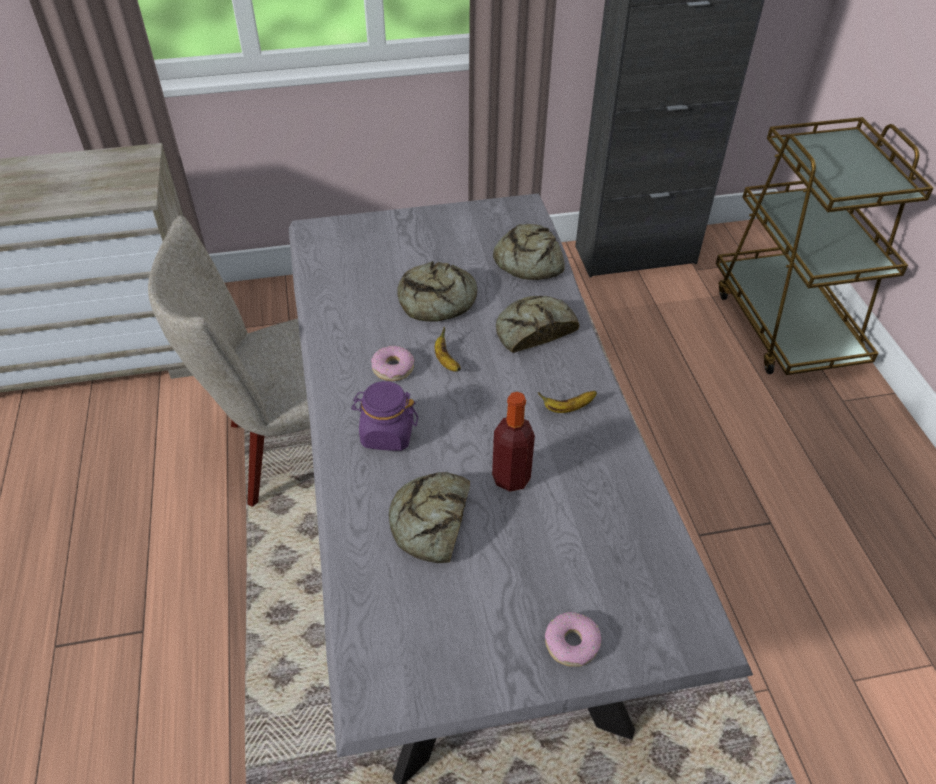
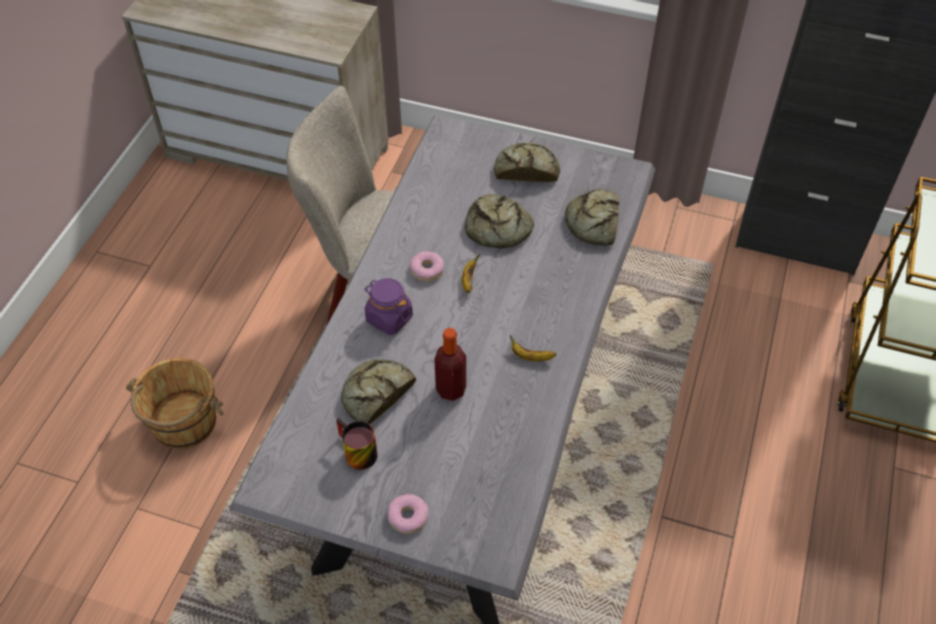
camera: 30 degrees right, 5 degrees up
(136, 691) = (183, 423): none -> brown bucket
(456, 601) = (355, 453): none -> mug
(533, 330) = (553, 283): bread -> bread (526, 169)

